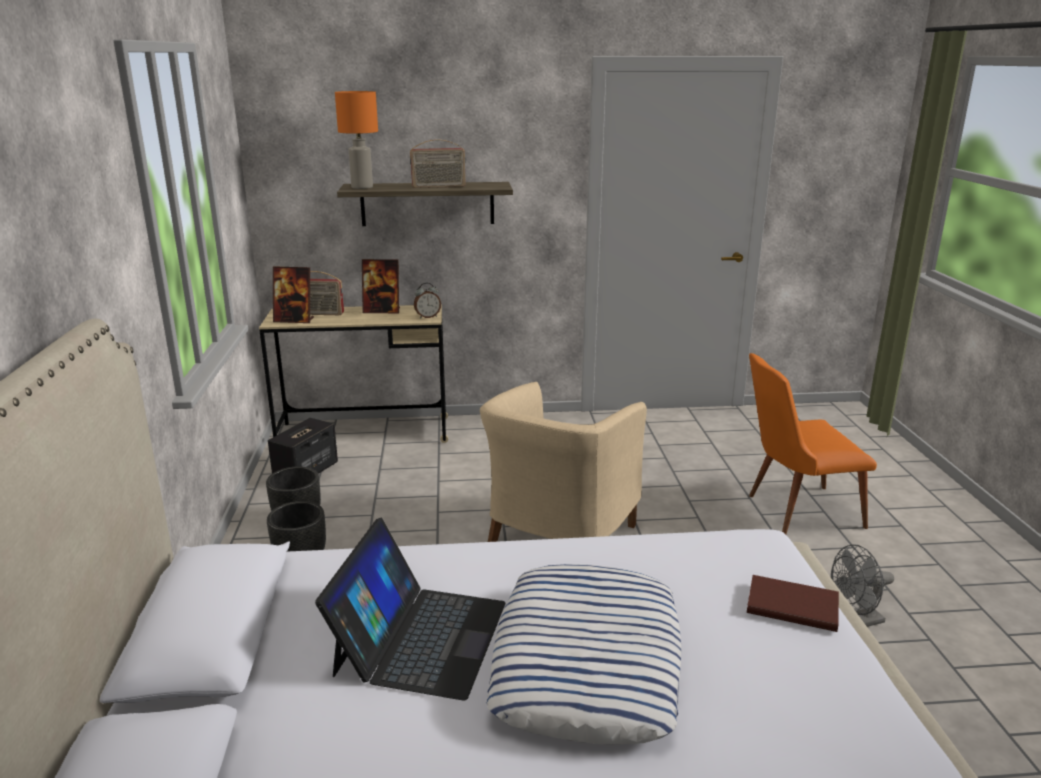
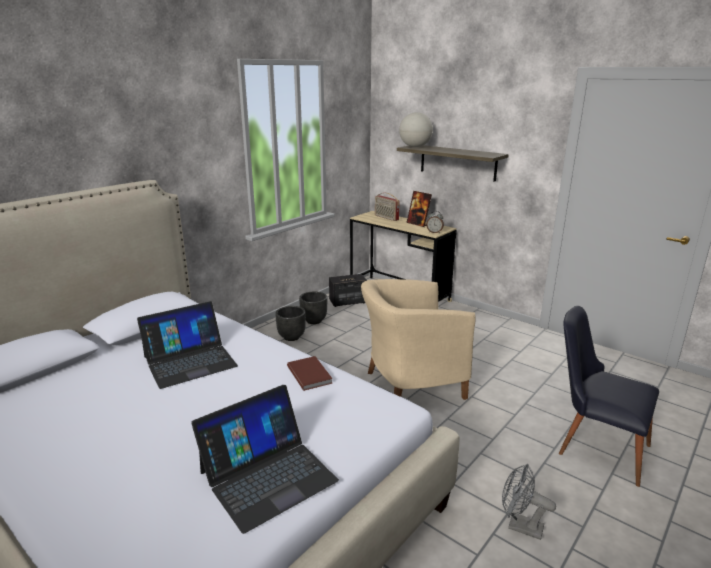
camera: 45 degrees right, 0 degrees up
(294, 320) = (370, 218): picture frame -> none
(361, 187) = (415, 147): orange table lamp -> globe
(438, 186) = (455, 151): radio -> none
(586, 661) = (219, 403): pillow -> none
(791, 605) = (344, 440): brown book -> brown book (310, 374)
(793, 510) = (594, 445): orange chair -> black chair
(812, 693) = (267, 475): none -> laptop

